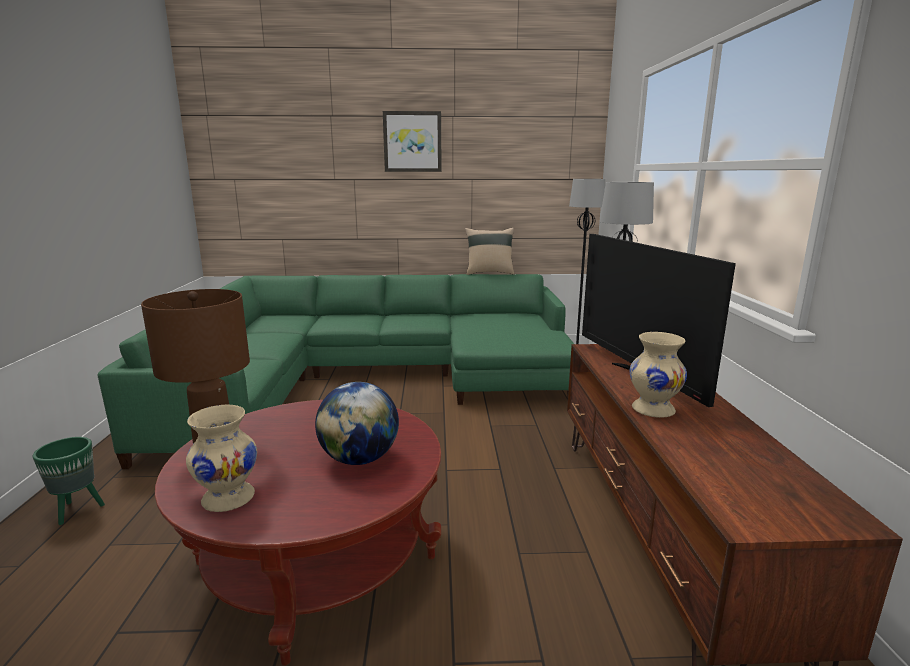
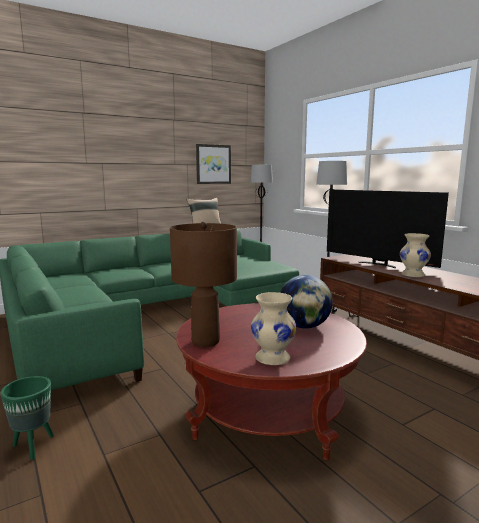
camera: 30 degrees left, 5 degrees down
(412, 142) = (146, 136): picture -> picture (213, 164)

